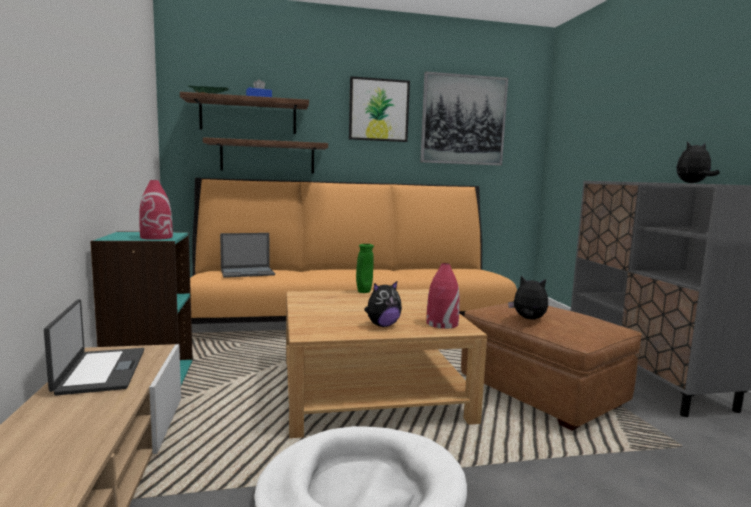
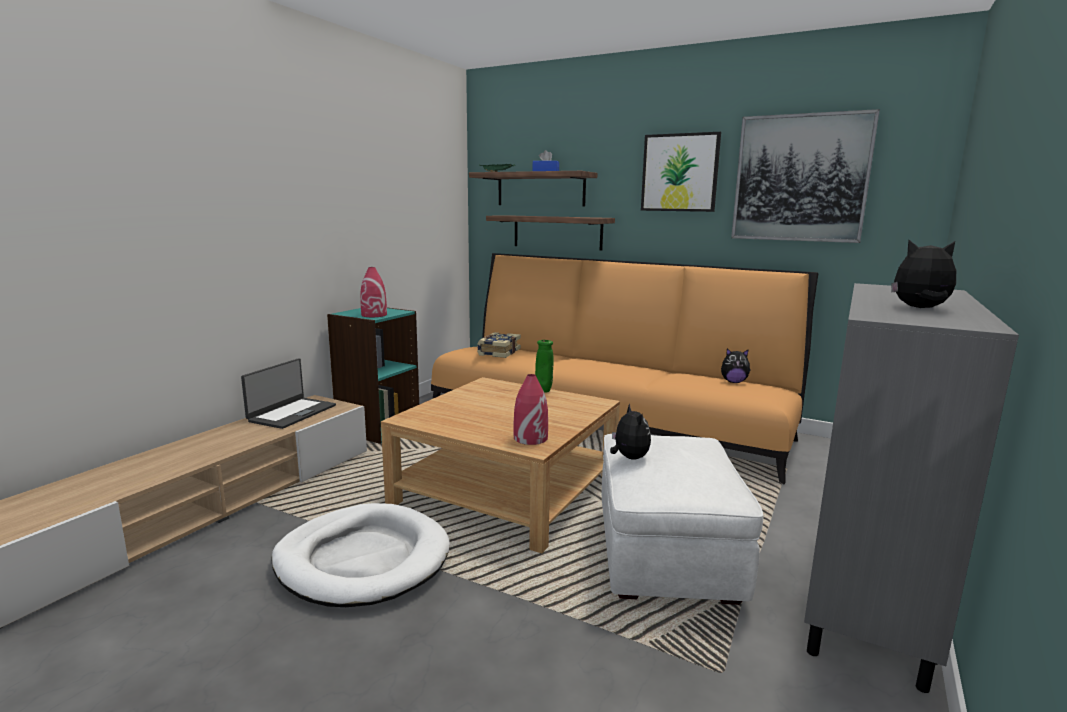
camera: 40 degrees right, 5 degrees up
(248, 272) = (498, 352): laptop -> book
(382, 325) = (476, 426): plush toy -> plush toy (733, 382)
(541, 394) = (665, 555): brown ottoman -> white ottoman

